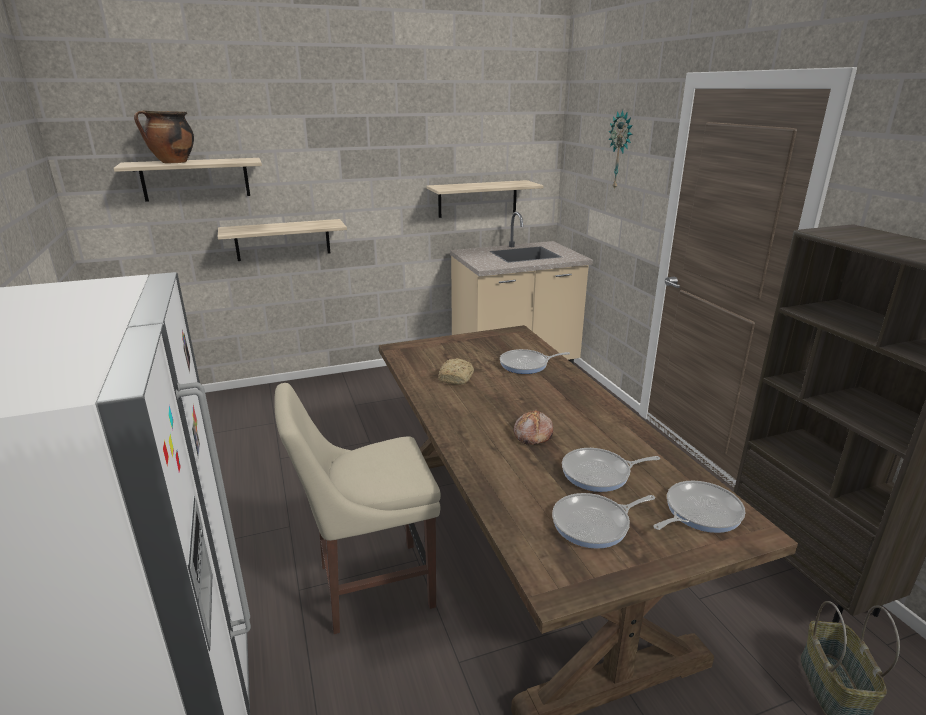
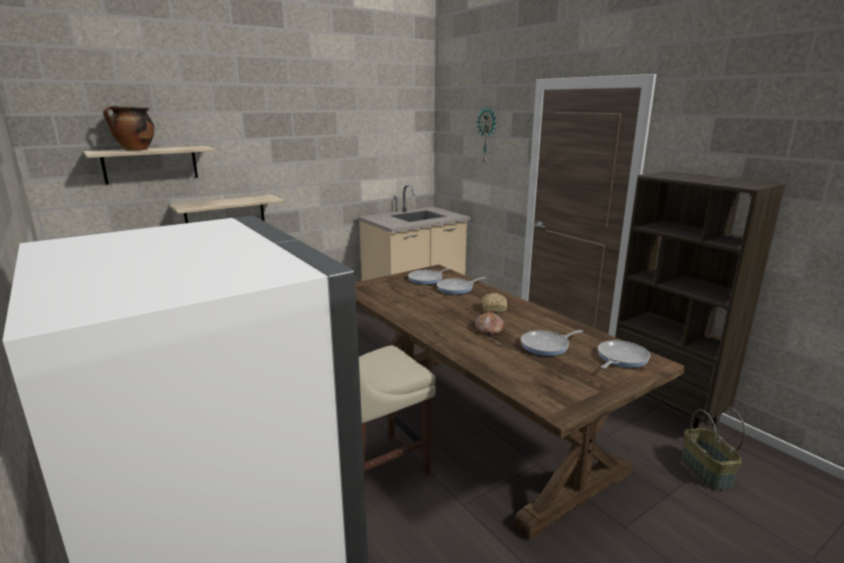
camera: 15 degrees left, 5 degrees down
(457, 378) = (411, 301): bread -> bread (494, 308)
(477, 198) = (377, 175): shelf -> none
(594, 524) = (561, 373): frying pan -> frying pan (427, 279)

